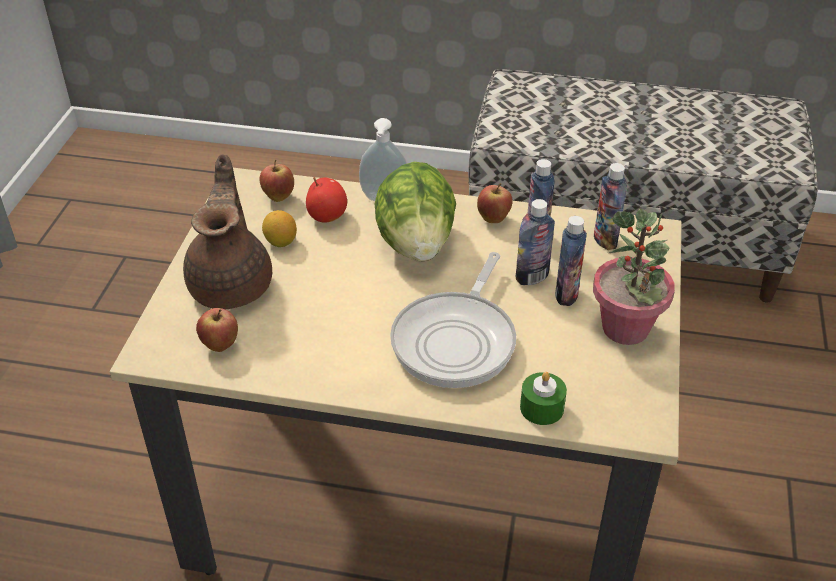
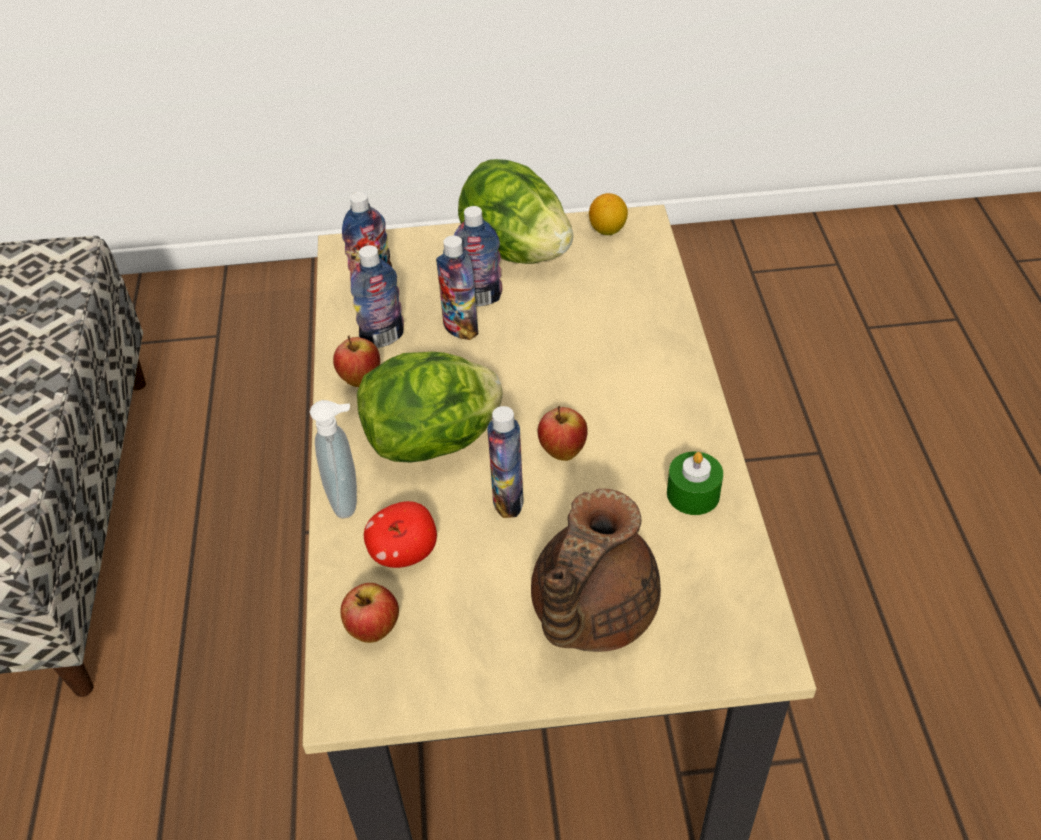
camera: 105 degrees left, 5 degrees up
(220, 345) = (708, 579): apple -> apple (562, 452)
(232, 283) = (589, 612): brown teapot -> brown teapot turned 45 degrees counterclockwise
(281, 242) = (480, 588): lemon -> lemon (607, 230)
(344, 267) = (508, 500): none -> bottle
(457, 340) = (591, 365): frying pan -> none
(541, 408) = (654, 288): green candle -> green candle (693, 494)
(626, 329) = (516, 251): potted plant -> lettuce

